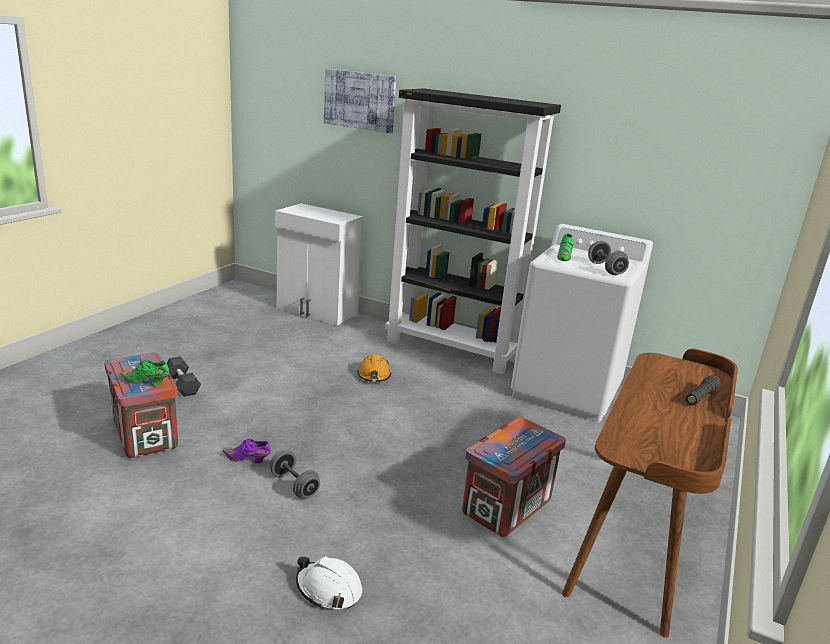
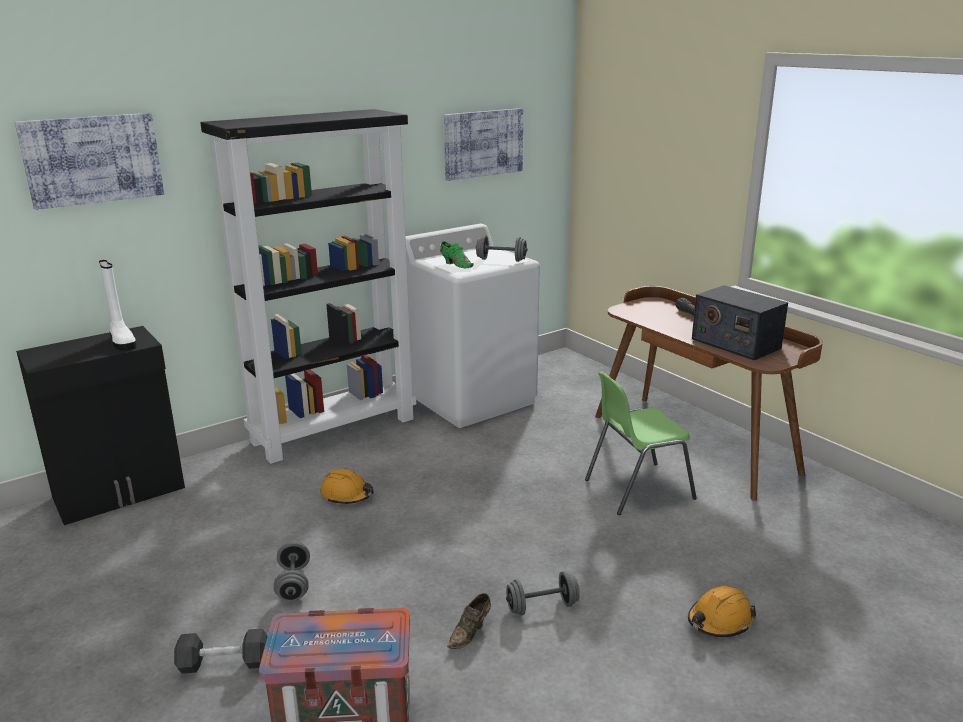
camera: 60 degrees left, 0 degrees up
(147, 382) = (376, 632): green shoe -> none
(248, 460) = (471, 632): purple shoe -> brown shoe
(264, 384) = (293, 584): none -> grey dumbbell
(317, 311) = (120, 493): white cabinet -> black cabinet
(328, 589) = (719, 621): white hard hat -> orange hard hat
(334, 217) = (122, 341): none -> white boot
(507, 507) = (636, 489): crate -> green chair
(653, 428) = (735, 343): none -> radio
(676, 162) = (483, 143): none -> picture

